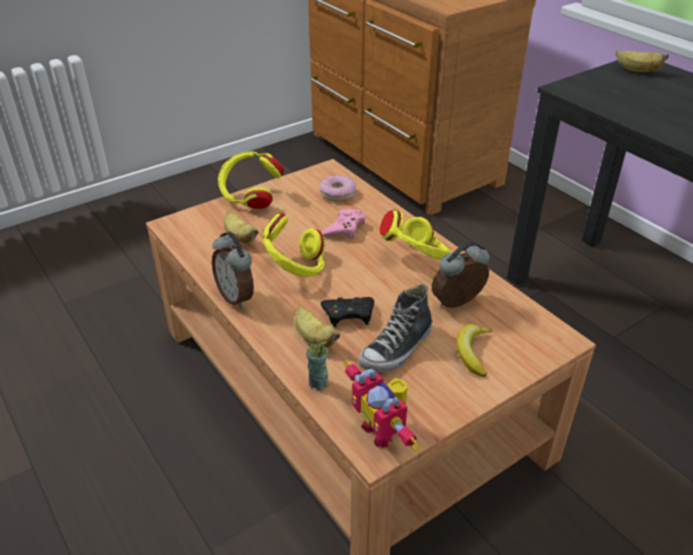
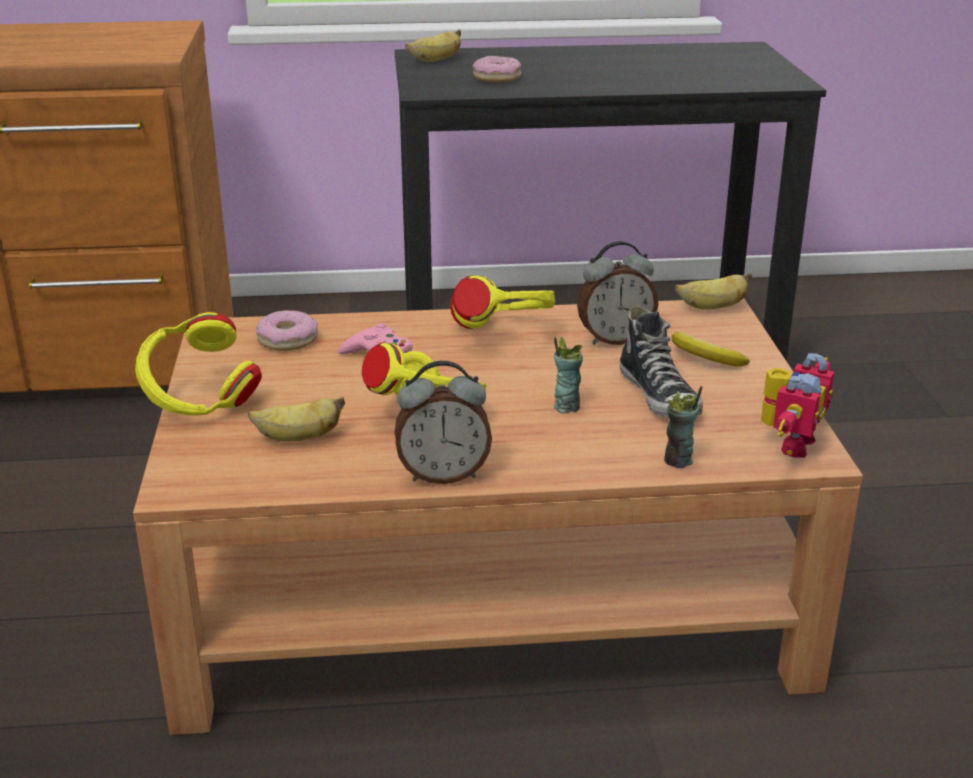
camera: 60 degrees left, 10 degrees down
(314, 338) = (591, 442): banana -> banana (712, 307)
(348, 314) = (566, 407): black game controller -> cup
(383, 429) = (788, 443): toy robot -> toy robot turned 60 degrees counterclockwise
(458, 304) = (614, 339): alarm clock -> alarm clock turned 105 degrees counterclockwise
(636, 99) = (497, 78): none -> donut

